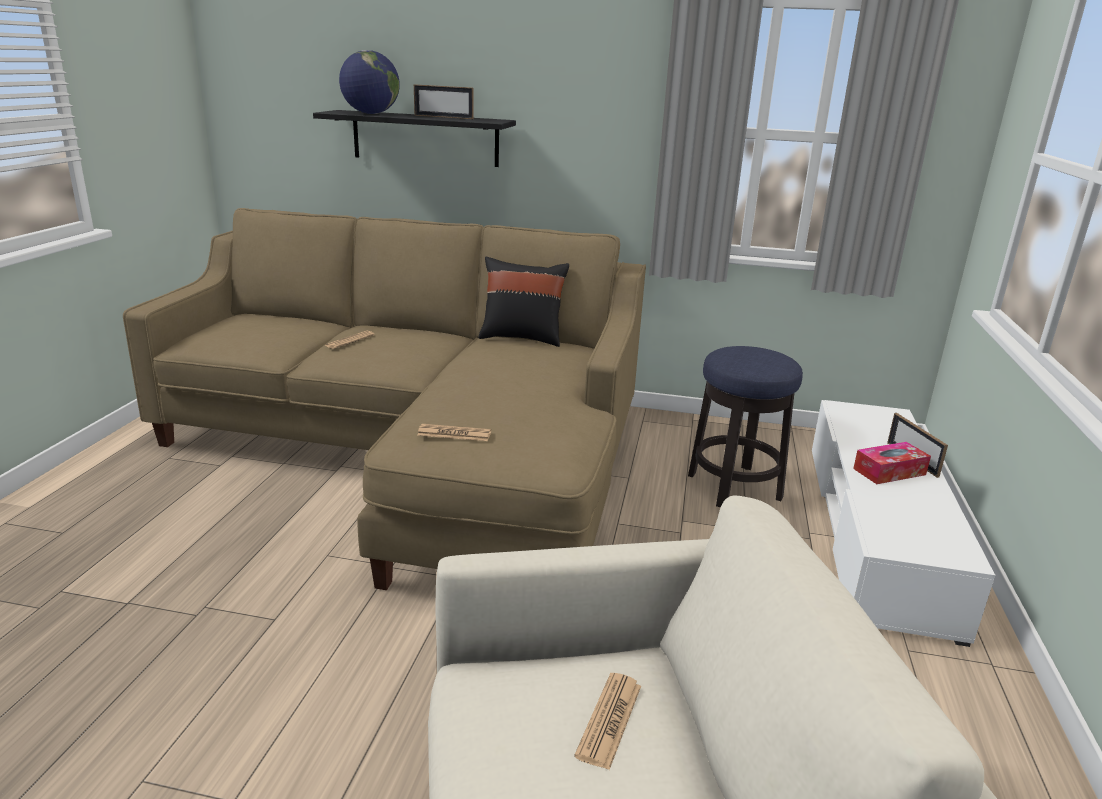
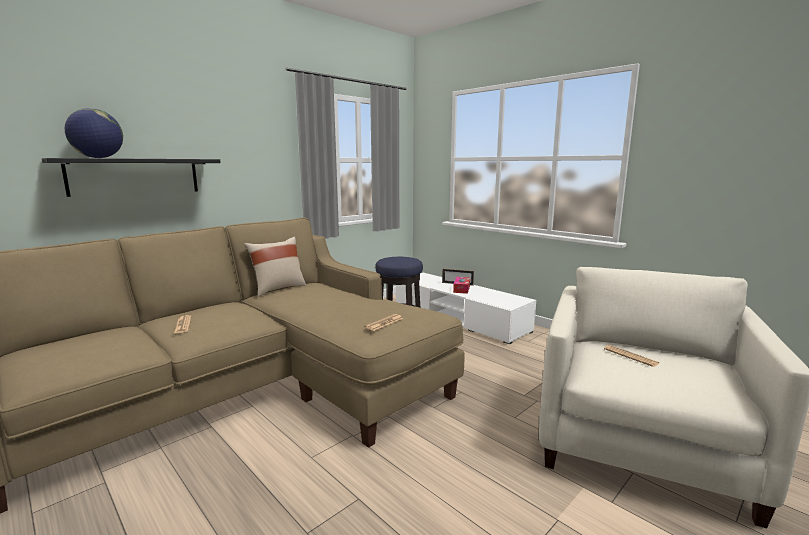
camera: 55 degrees left, 10 degrees down
(443, 117) = (160, 158): picture frame -> none
(522, 338) = (278, 289): black pillow -> beige pillow

